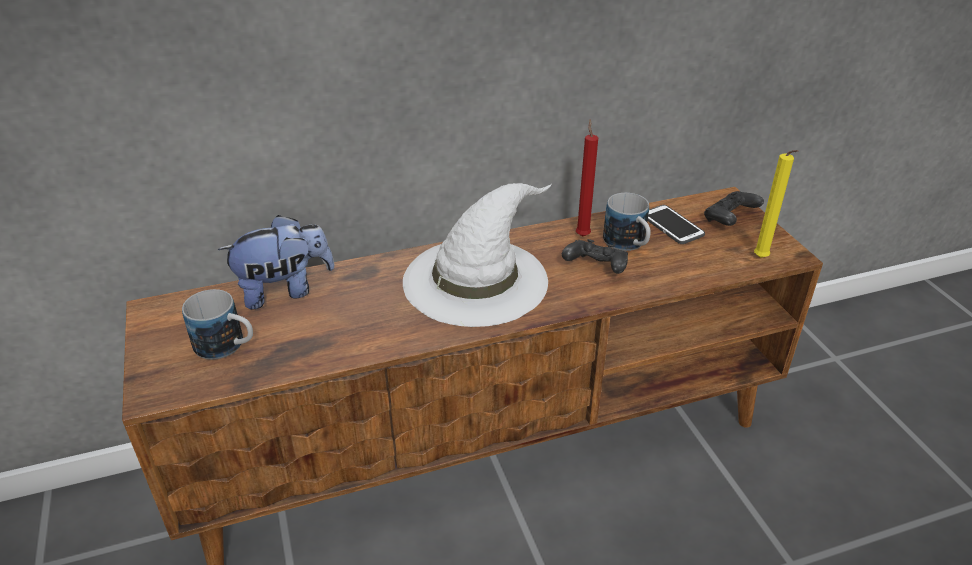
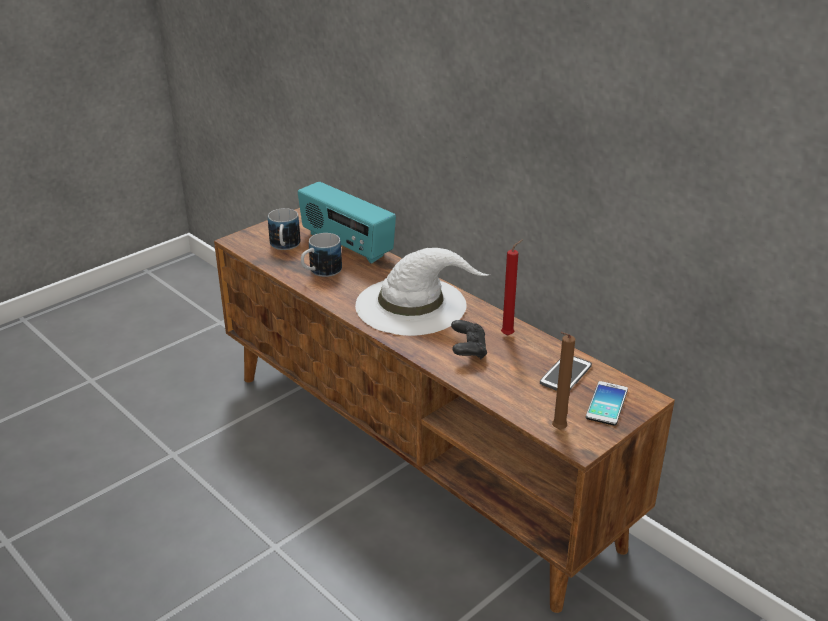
camera: 65 degrees right, 5 degrees down
(284, 290) = (346, 245): plush toy -> radio
(628, 245) = (515, 358): mug -> mug (320, 272)
(729, 220) = (606, 404): black game controller -> phone
(761, 259) = (557, 430): yellow candle -> brown candle

